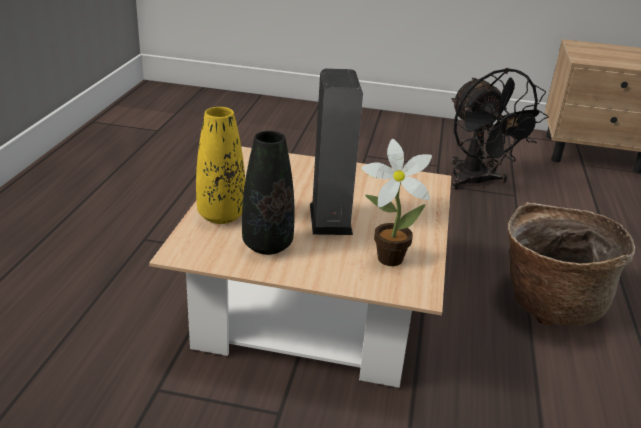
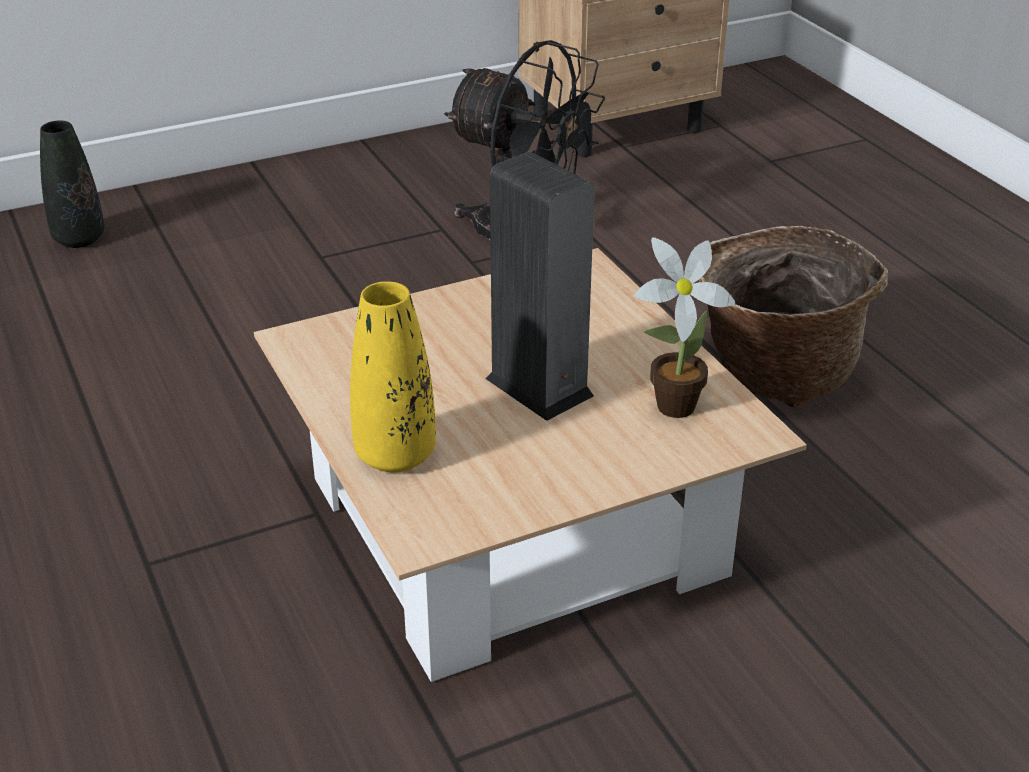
camera: 35 degrees left, 5 degrees up
(267, 245) = (514, 466): black vase -> black vase (79, 239)

